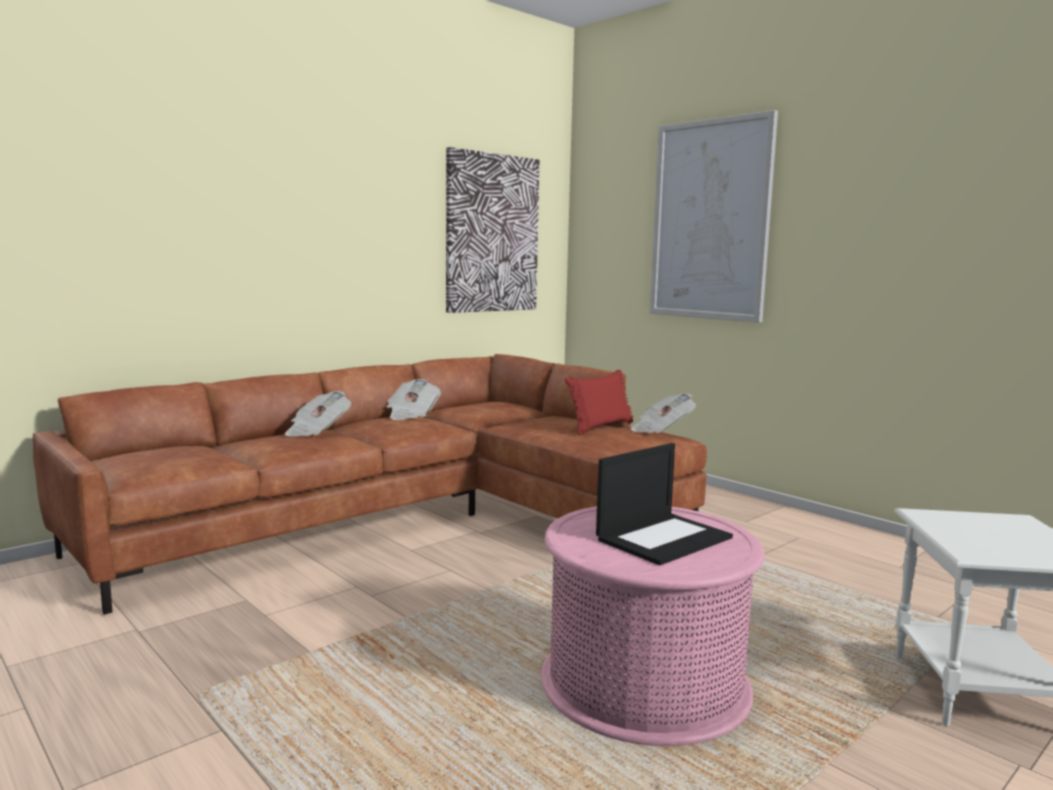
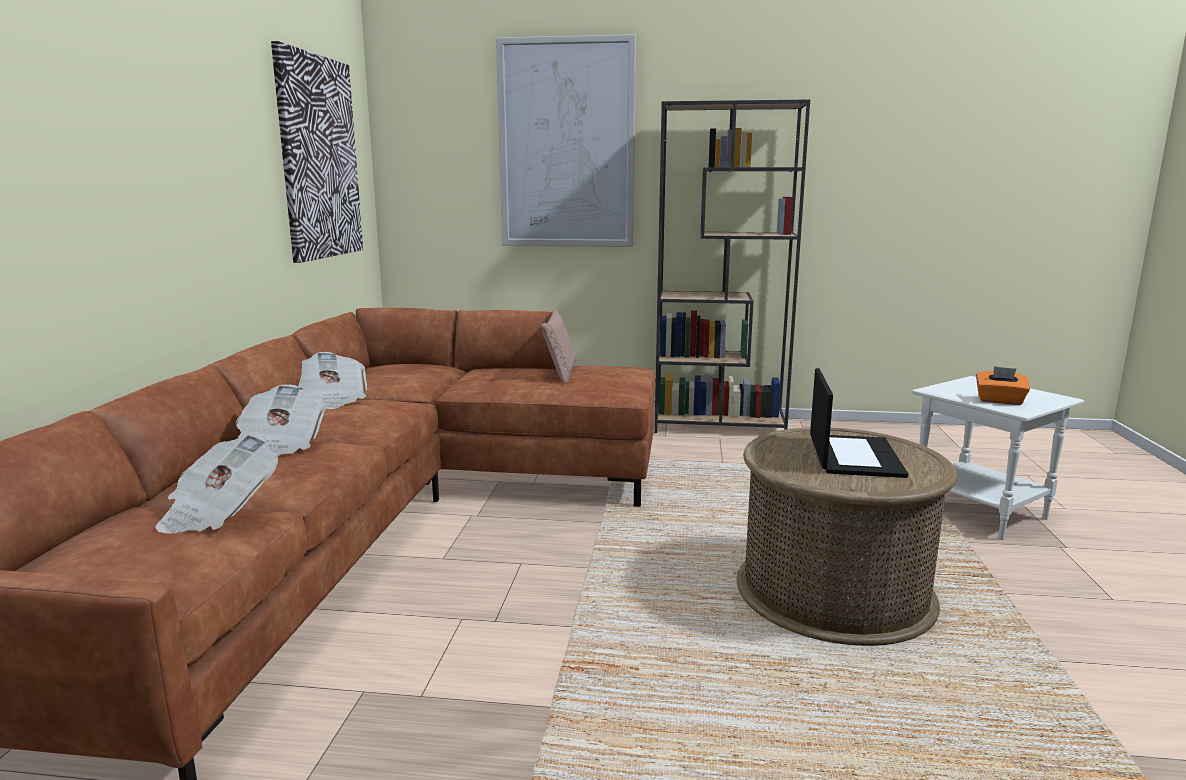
camera: 40 degrees left, 5 degrees up
(599, 427) = (560, 372): red pillow -> beige pillow
(644, 683) = (834, 591): pink coffee table -> brown coffee table
(661, 430) = (615, 363): newspaper -> newspaper (219, 513)
(820, 528) = (719, 426): none -> bookcase
(974, 541) = (999, 401): none -> orange tissue box

